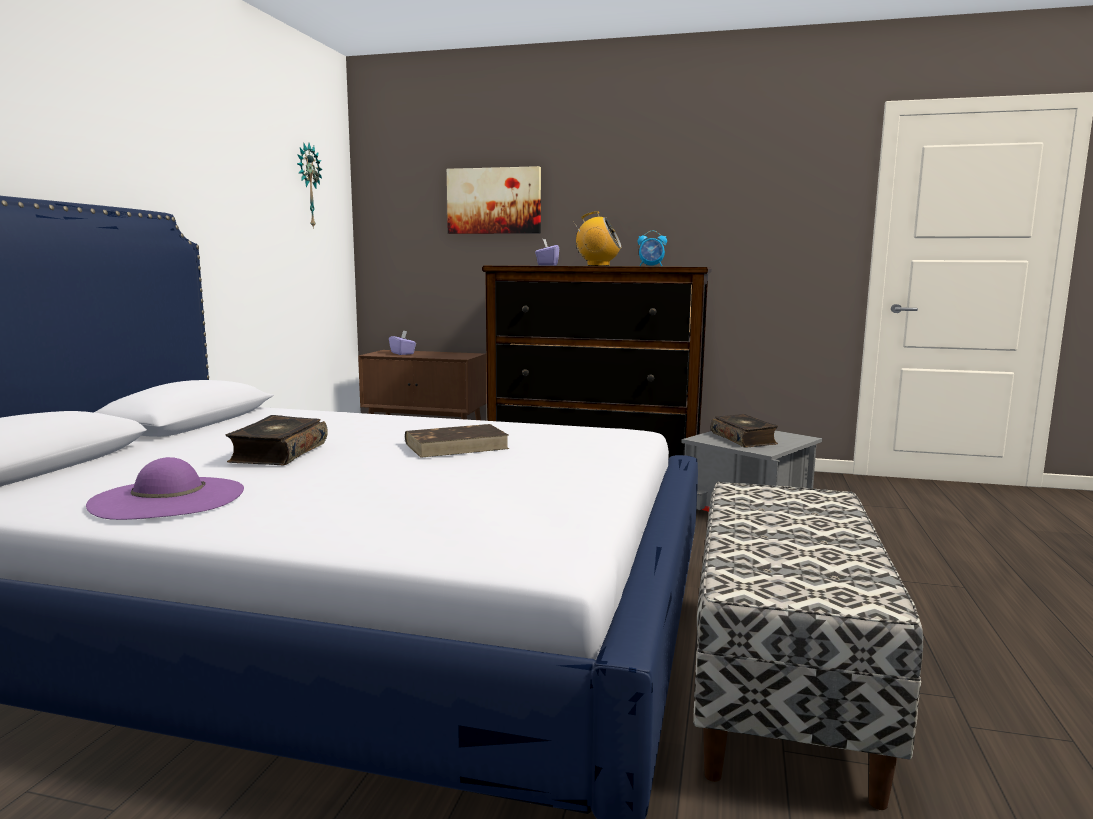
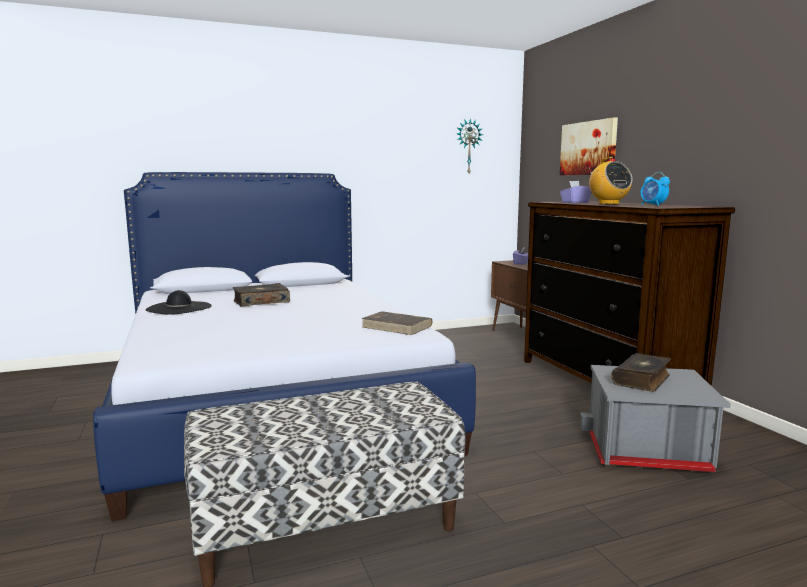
camera: 55 degrees right, 0 degrees up
(168, 498) = (179, 308): purple hat -> black hat
(457, 446) = (322, 316): brown book -> brown book (397, 326)

